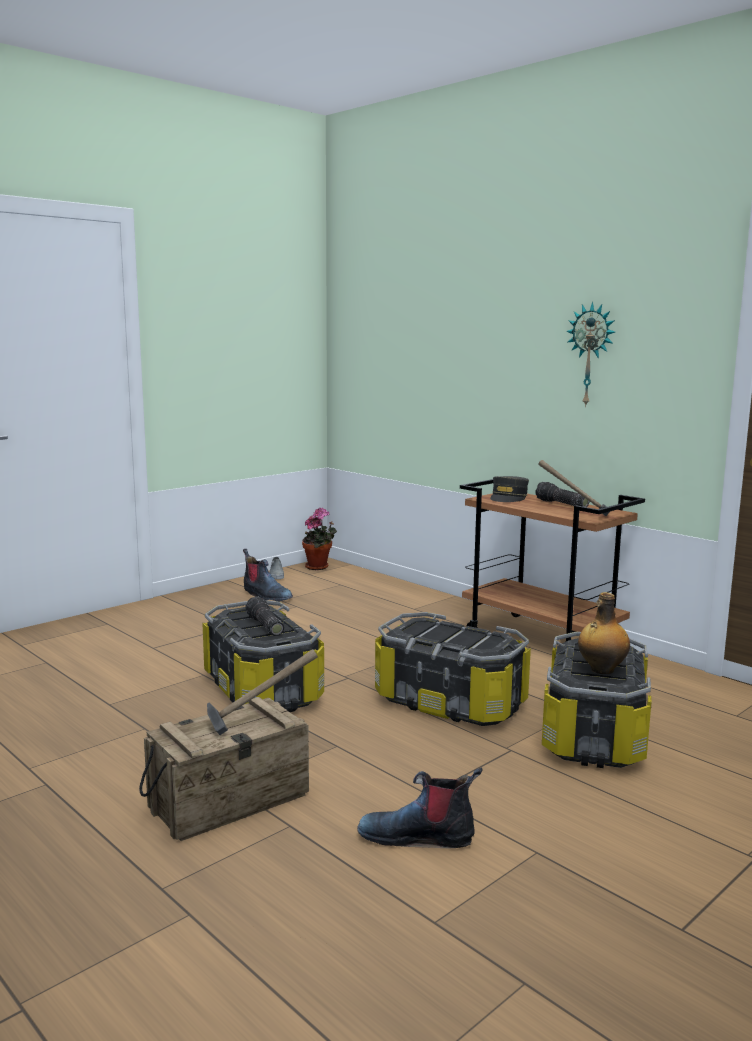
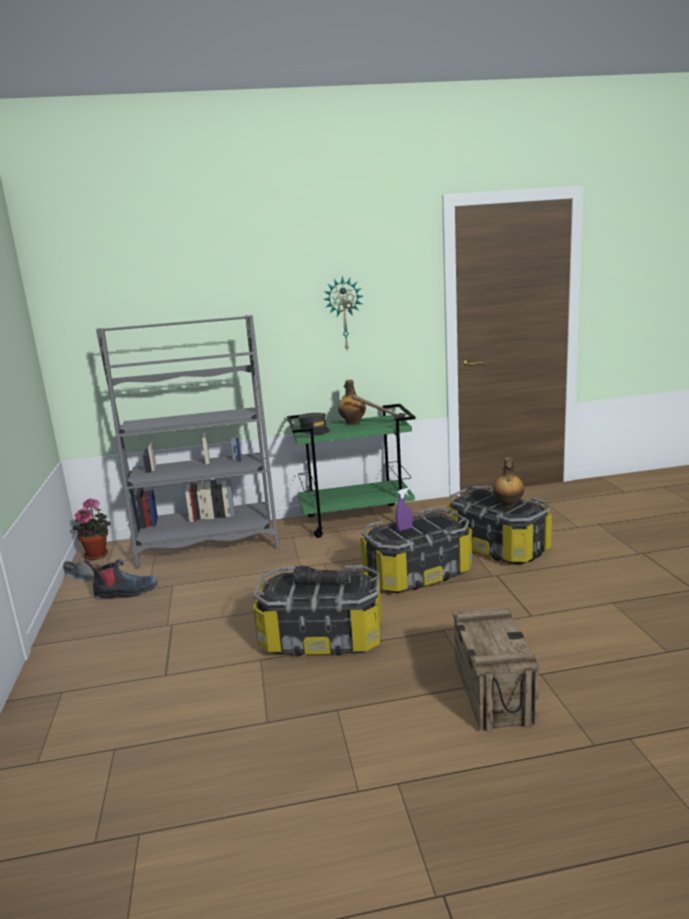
camera: 55 degrees left, 5 degrees up
(258, 723) = (496, 623): hammer -> none
(389, 595) = (207, 544): none -> grey bookcase
(418, 836) = (578, 632): boot -> none
(441, 631) = (404, 529): none -> purple spray bottle
(542, 639) = (357, 520): brown cart -> green cart
(561, 504) = (352, 423): flashlight -> bottle

